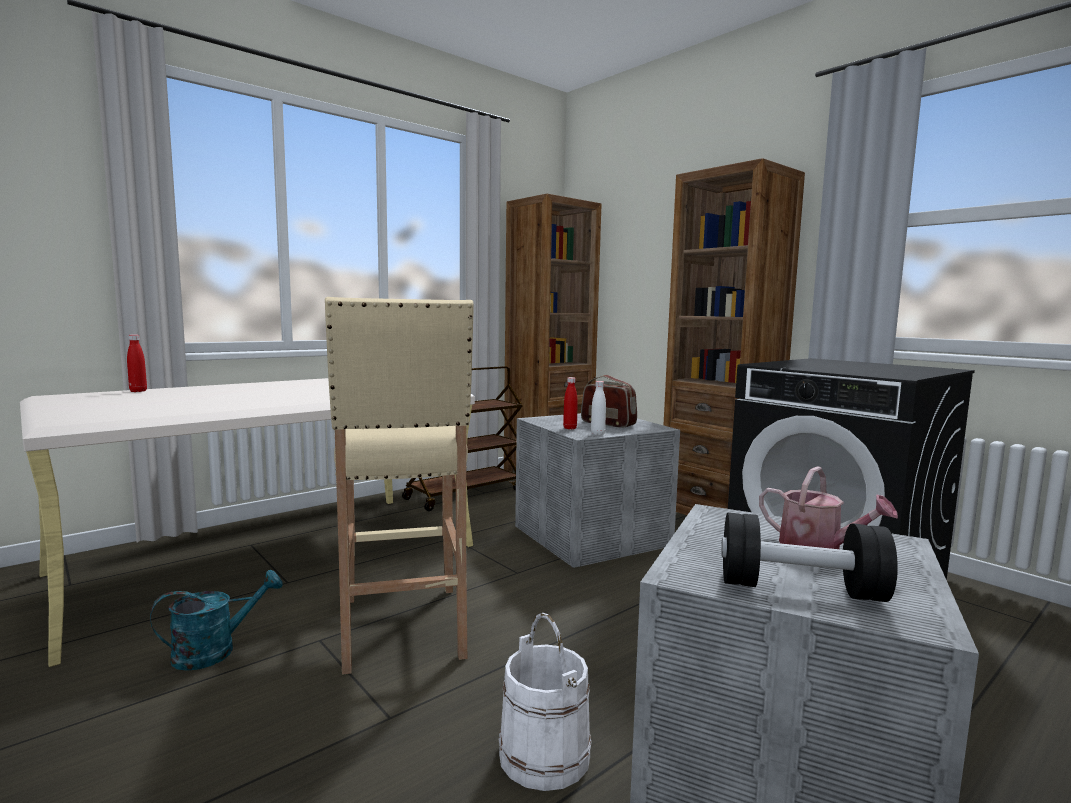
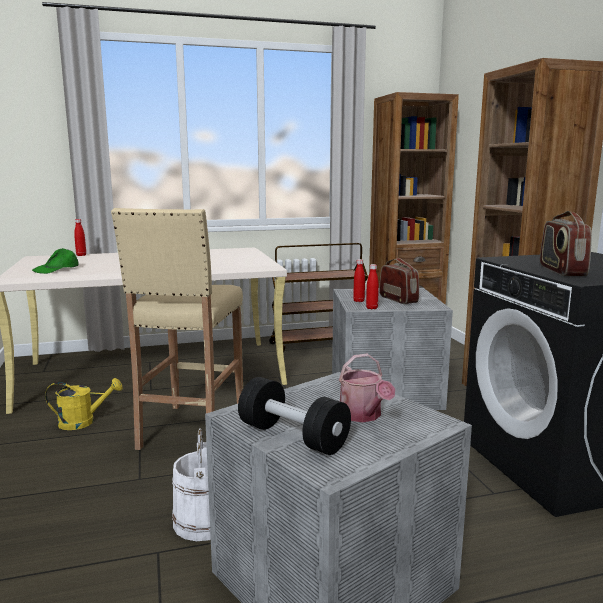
camera: 25 degrees right, 5 degrees up
(133, 409) = (57, 269): none -> green cap
(215, 651) = (83, 422): turquoise watering can -> yellow watering can
(597, 434) = (371, 308): white bottle -> red bottle
(853, 370) = (561, 271): none -> radio

